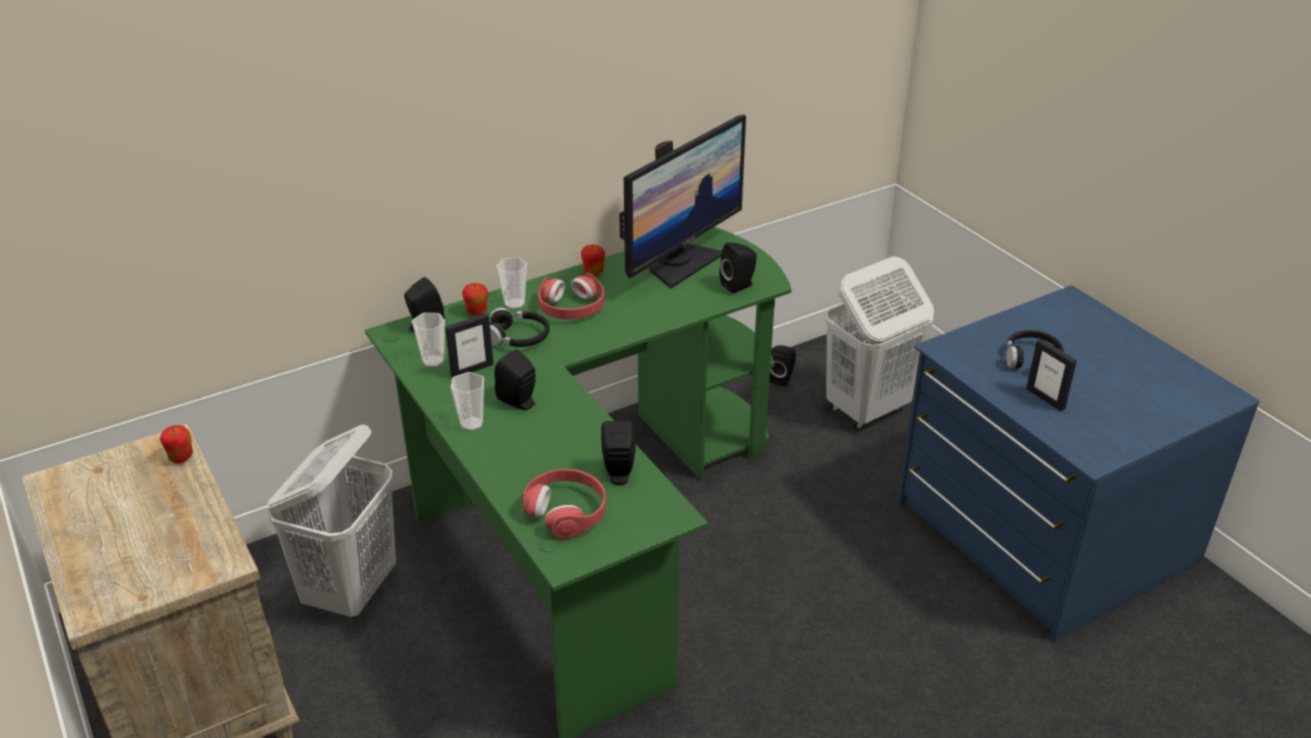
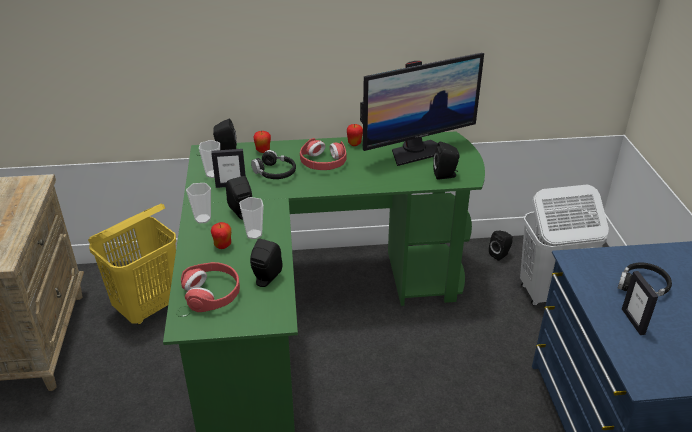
camera: 25 degrees right, 0 degrees up
(181, 458) = (32, 192): apple -> apple (222, 246)
(351, 590) = (148, 307): white laundry basket -> yellow laundry basket
(514, 304) = (289, 151): cup -> cup (254, 234)

